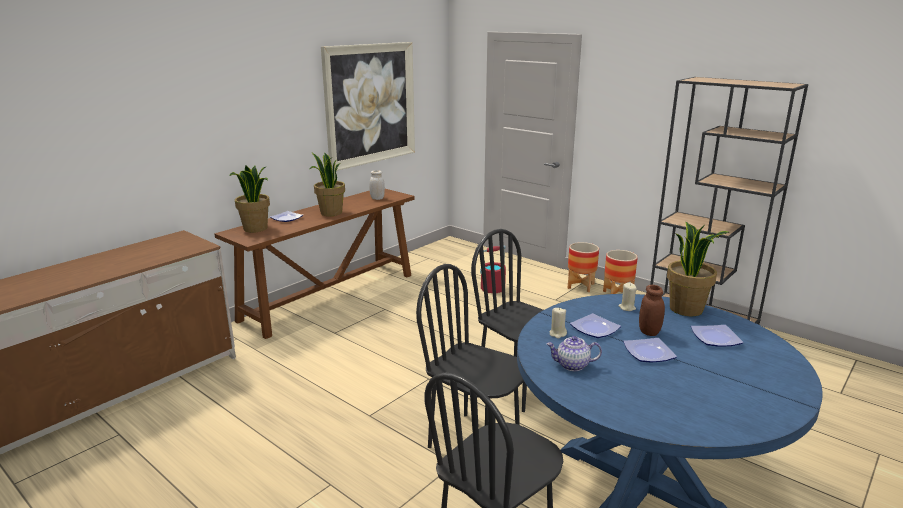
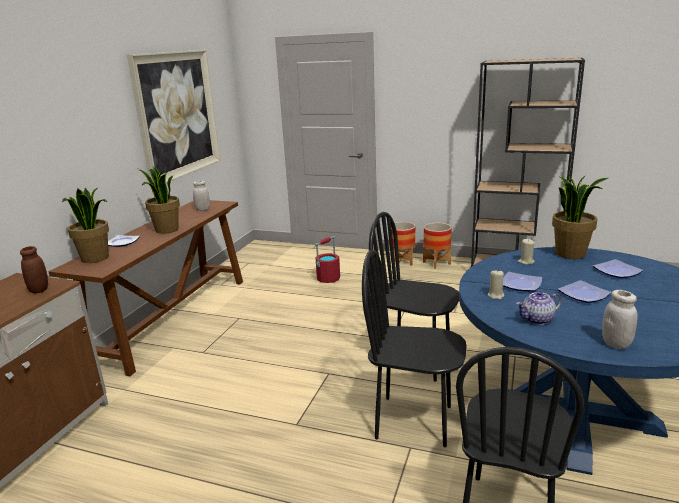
camera: 20 degrees left, 0 degrees up
(624, 406) = (616, 344): none -> white jar
(649, 332) = (564, 277): brown jar -> brown jar (39, 290)

